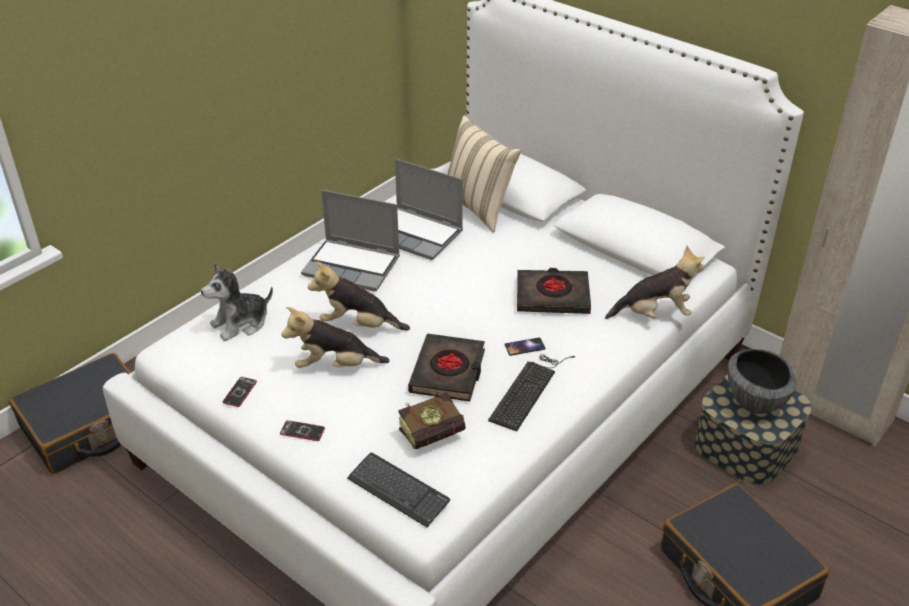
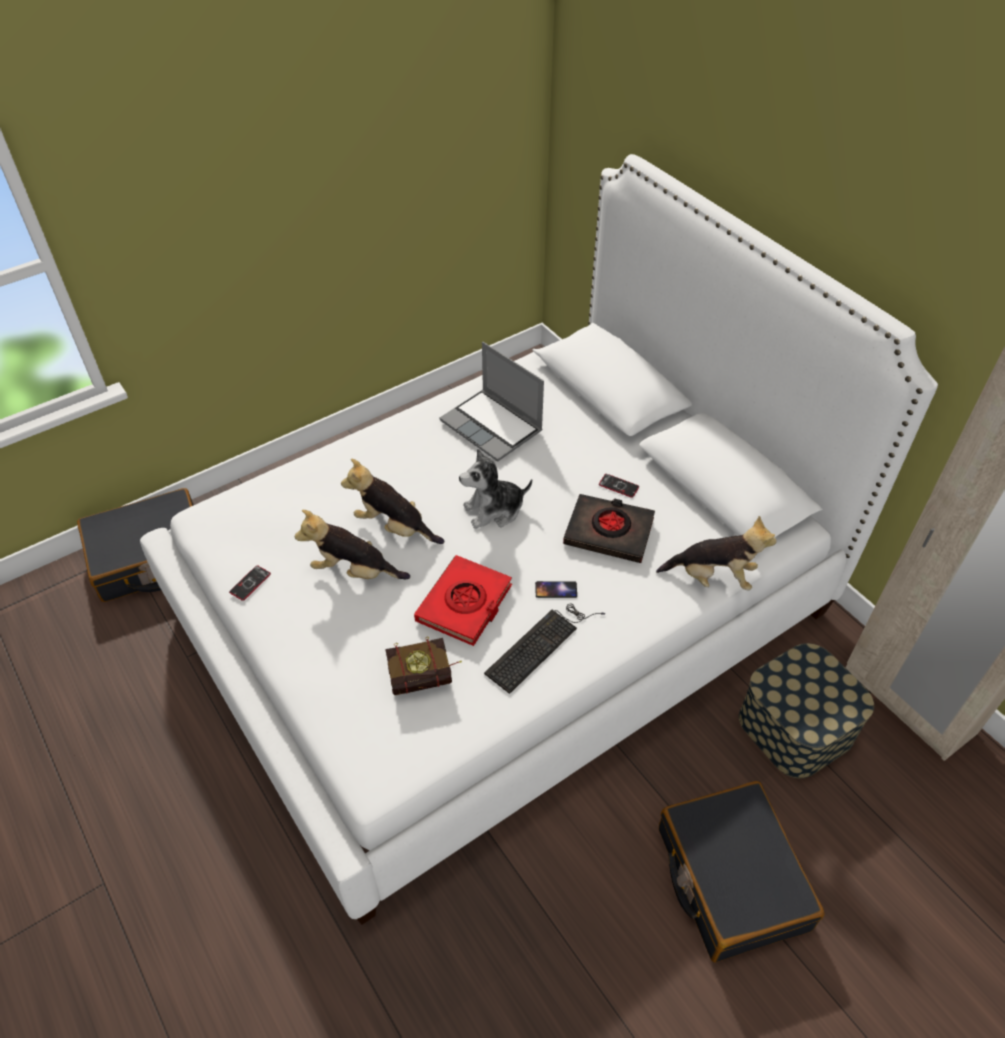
camera: 15 degrees right, 10 degrees up
(241, 323) = (279, 501): plush toy -> plush toy (494, 510)
(302, 431) = (294, 643): phone -> phone (618, 486)
(353, 266) = (414, 453): laptop -> none
(398, 491) = (362, 738): keyboard -> none
(448, 372) = (465, 604): black book -> red book
(479, 207) = (571, 404): beige pillow -> none
(755, 402) = (810, 691): bowl -> none

